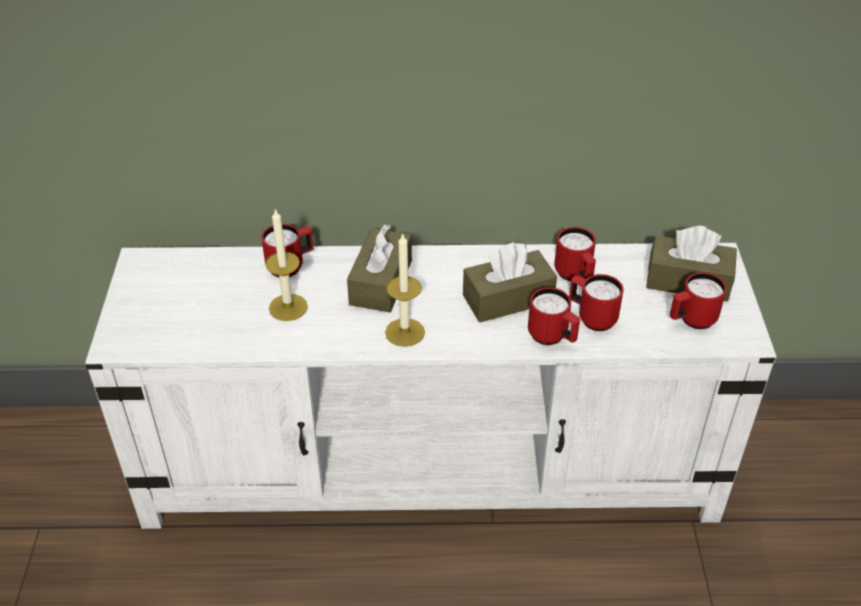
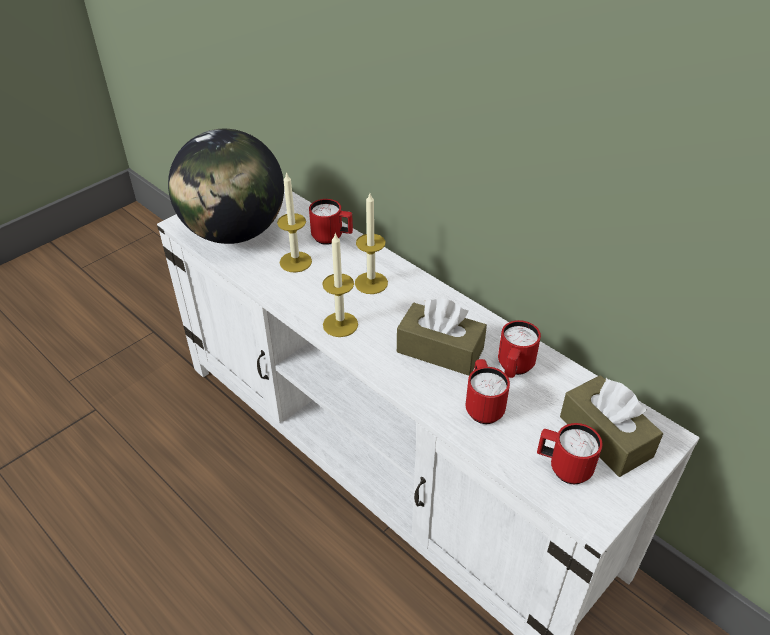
camera: 45 degrees right, 0 degrees up
(186, 319) = (234, 232): none -> globe
(381, 282) = (371, 283): brown tissue box -> candle
(552, 338) = (432, 399): red mug -> none

